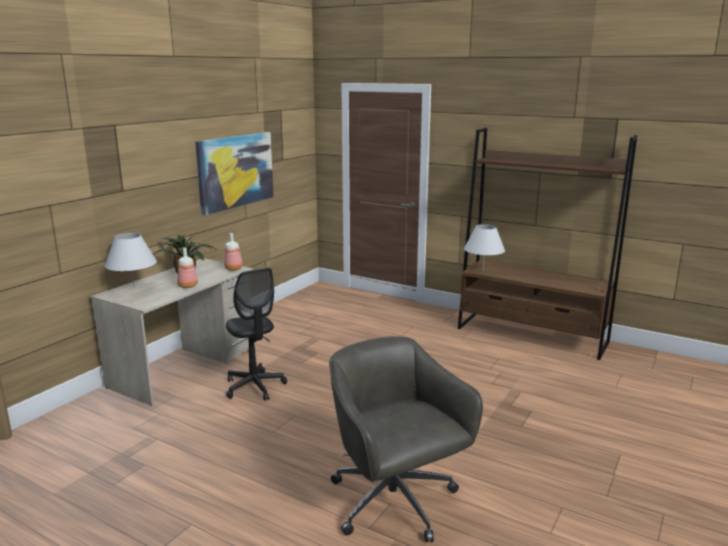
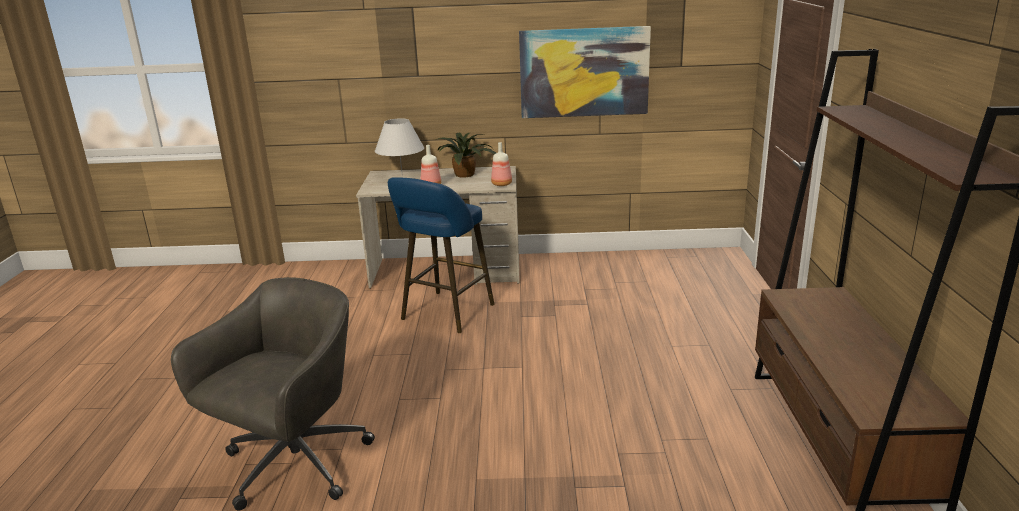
camera: 60 degrees right, 5 degrees up
(254, 387) = (445, 314): black office chair -> blue stool
(483, 270) = (796, 301): white table lamp -> none

